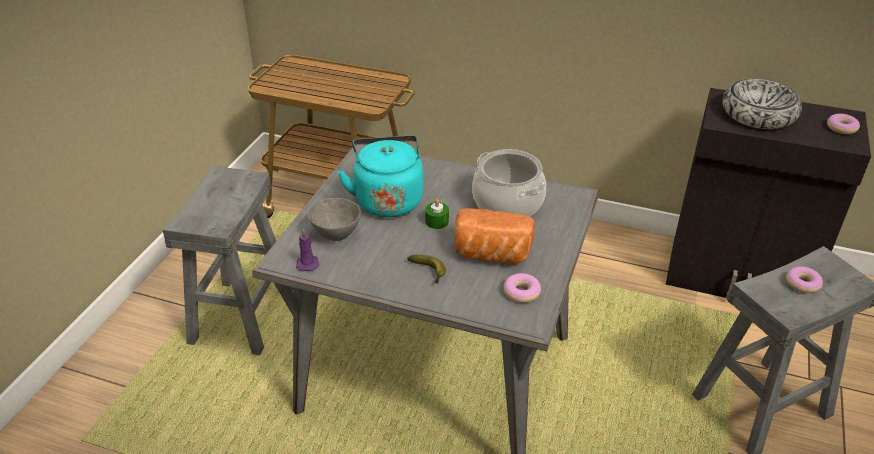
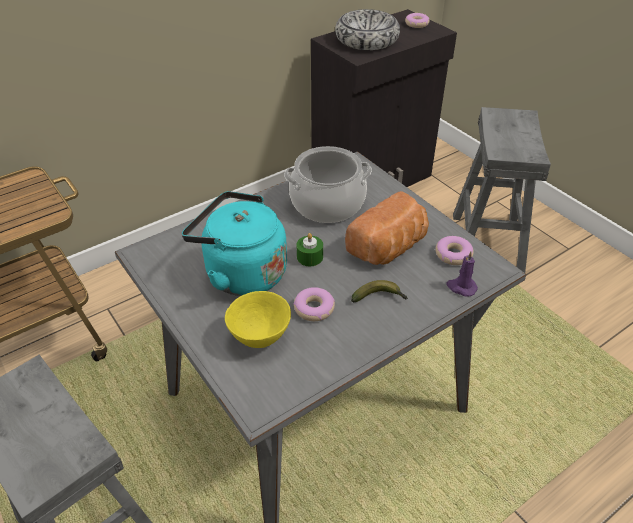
camera: 55 degrees left, 5 degrees up
(307, 263) = (285, 383): purple candle -> purple candle (461, 287)
(336, 235) = (260, 338): grey bowl -> yellow bowl
(802, 284) = (508, 135): donut -> donut (314, 309)

